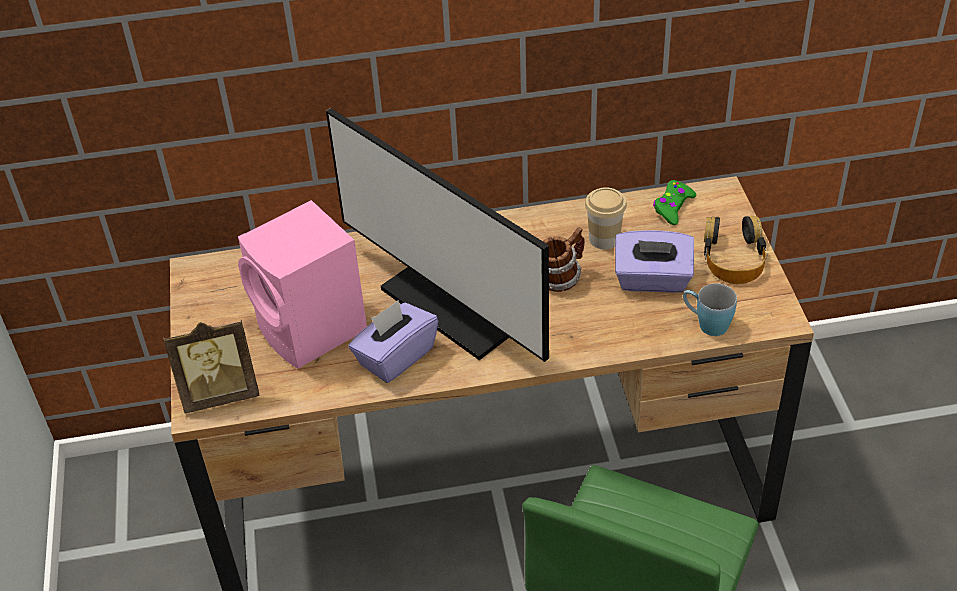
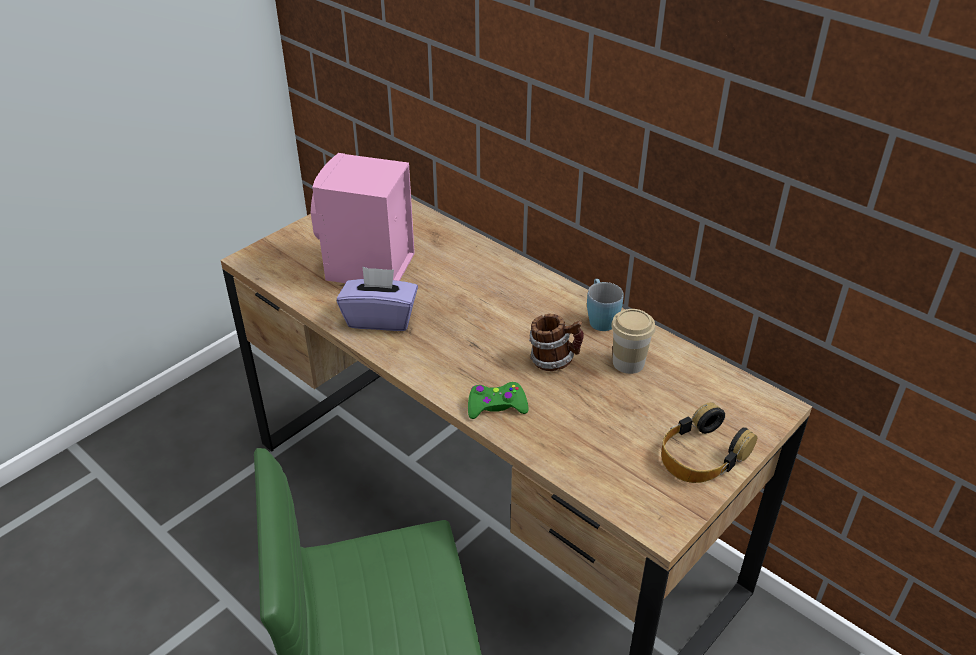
camera: 50 degrees right, 5 degrees down
(220, 394) = (272, 261): picture frame -> none
(452, 306) = (460, 320): monitor -> none
(652, 280) = (613, 415): purple tissue box -> none
(673, 207) = (718, 384): green game controller -> green game controller (496, 406)
(706, 323) = (597, 476): blue mug -> blue mug (600, 318)

